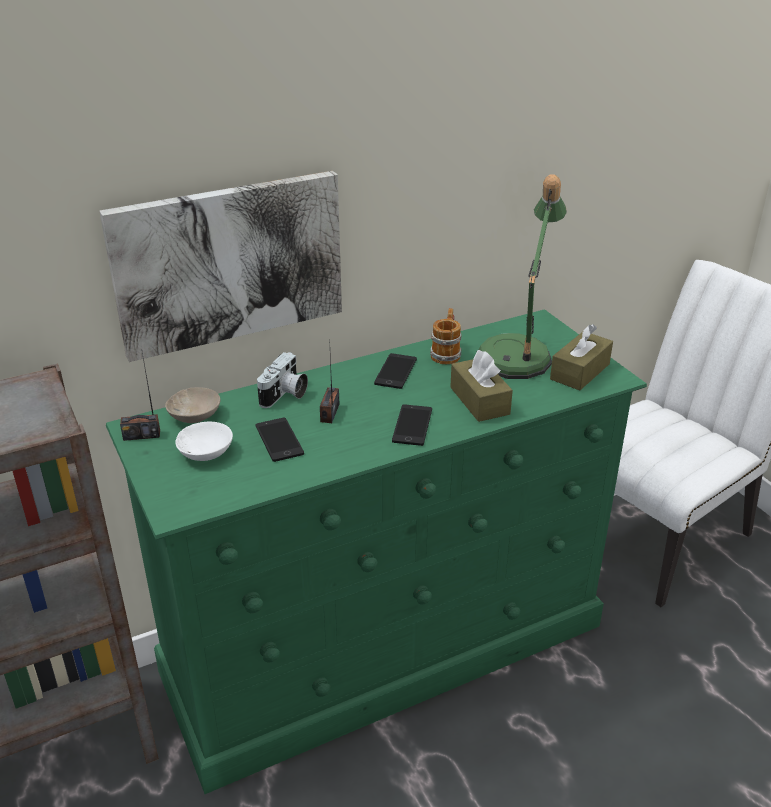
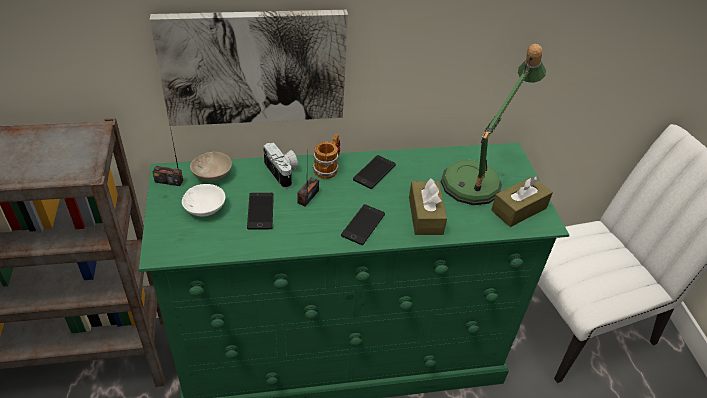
camera: 15 degrees right, 10 degrees up
(285, 395) = (283, 172): camera -> camera turned 75 degrees counterclockwise
(446, 353) = (421, 165): mug -> mug (328, 168)

